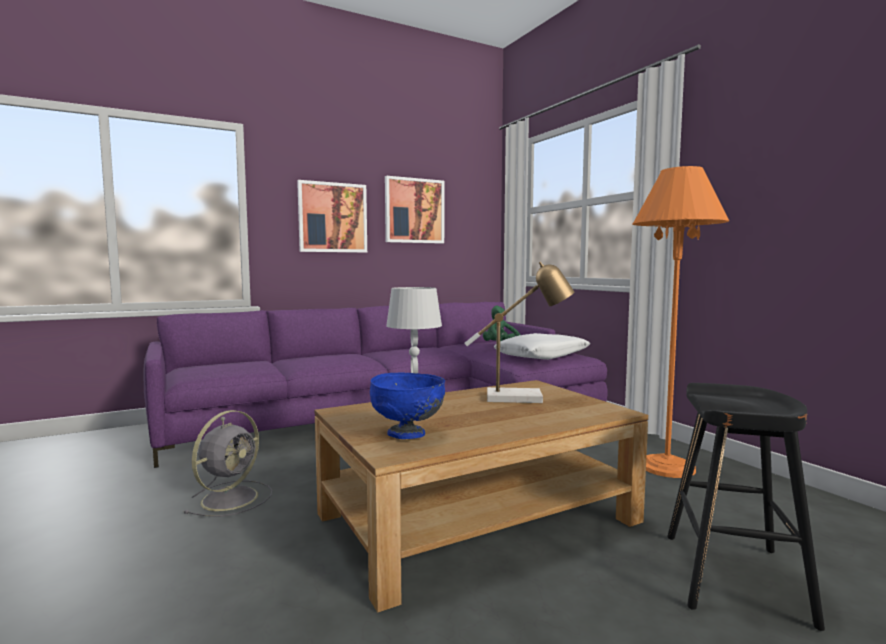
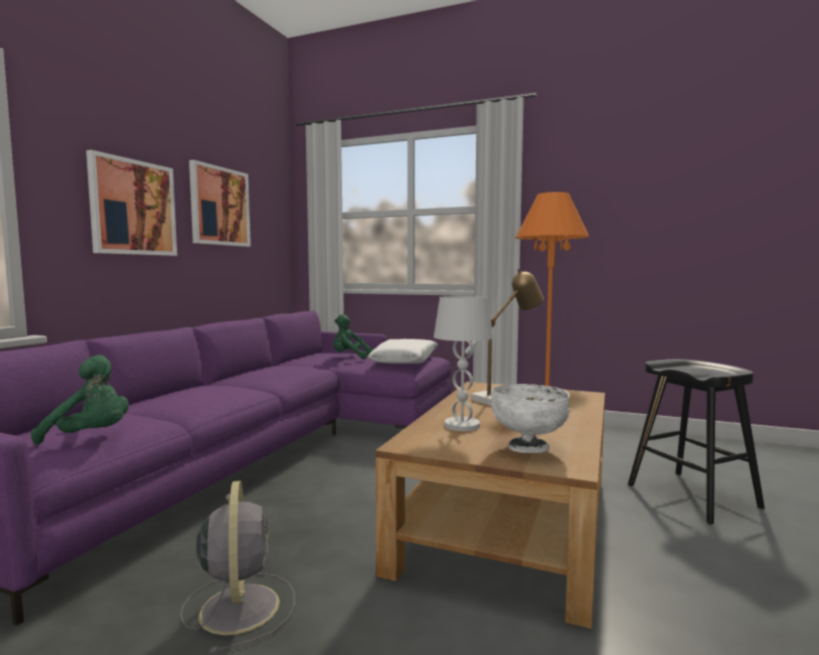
camera: 40 degrees left, 0 degrees up
(220, 371) = (91, 437): none -> green plush toy
(407, 435) = (529, 448): blue bowl -> white bowl

